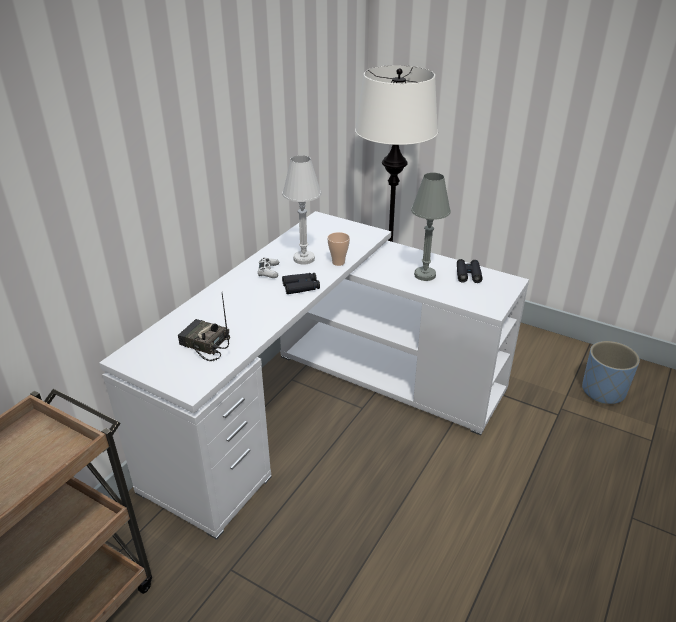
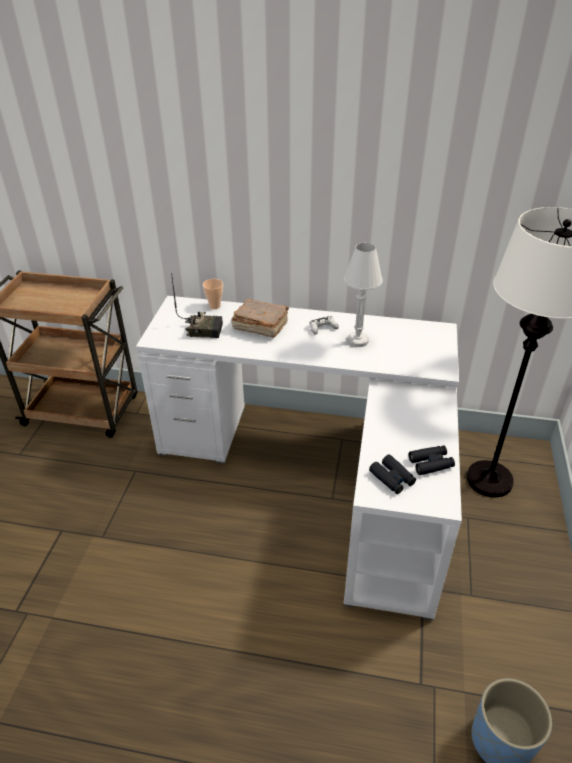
camera: 70 degrees right, 5 degrees up
(204, 345) = (204, 329): radio -> radio turned 90 degrees clockwise
(232, 306) = (260, 326): none -> brown book
(301, 287) = (309, 351): black binoculars -> black binoculars (392, 478)
(338, 262) = (366, 361): cup -> cup (214, 306)
(424, 275) = (404, 429): grey table lamp -> none

